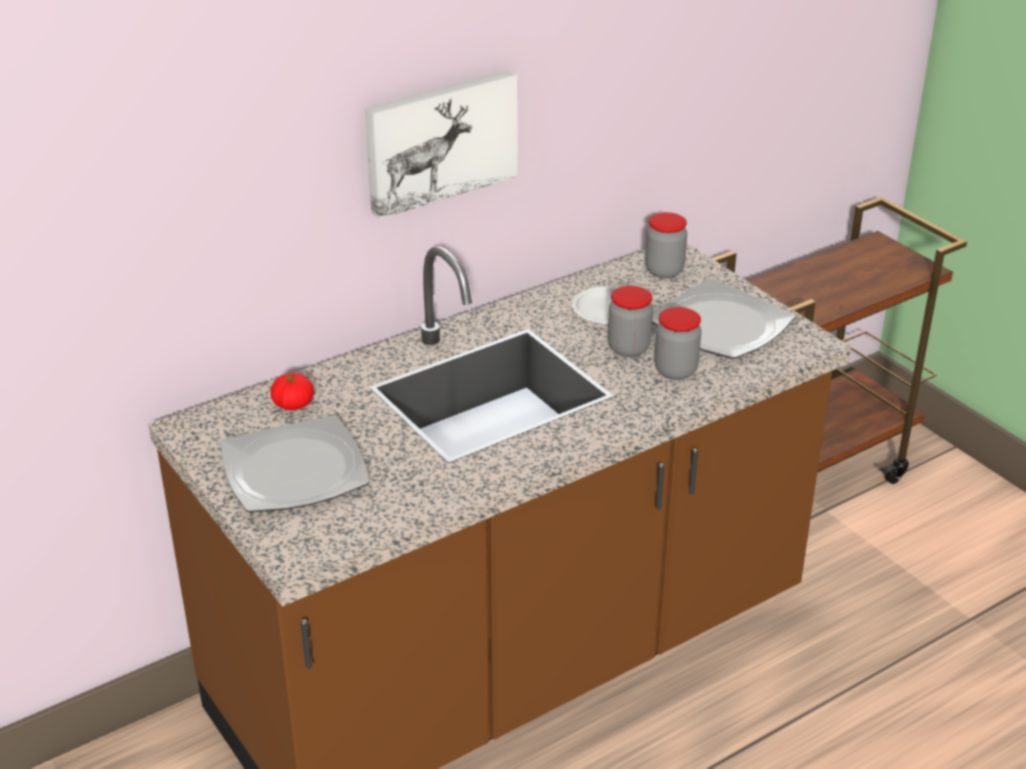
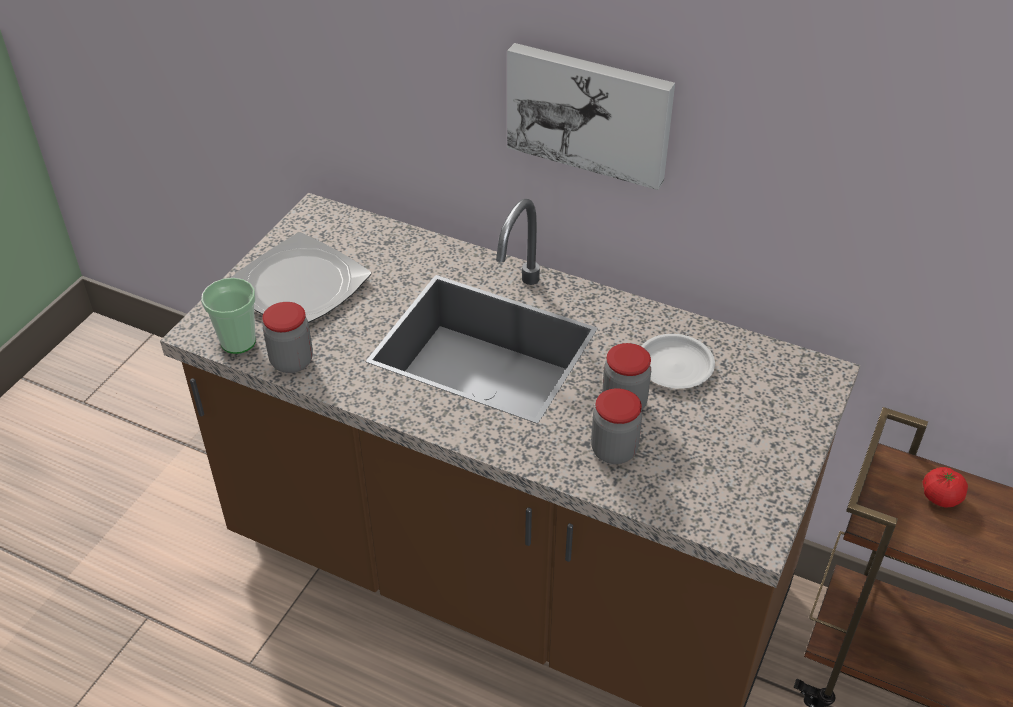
camera: 60 degrees right, 10 degrees up
(293, 404) = (381, 247): tomato -> tomato (940, 497)
(339, 533) = (238, 342): none -> cup
(664, 271) = (784, 377): jar -> jar (292, 361)
(722, 325) = (724, 456): plate -> none

